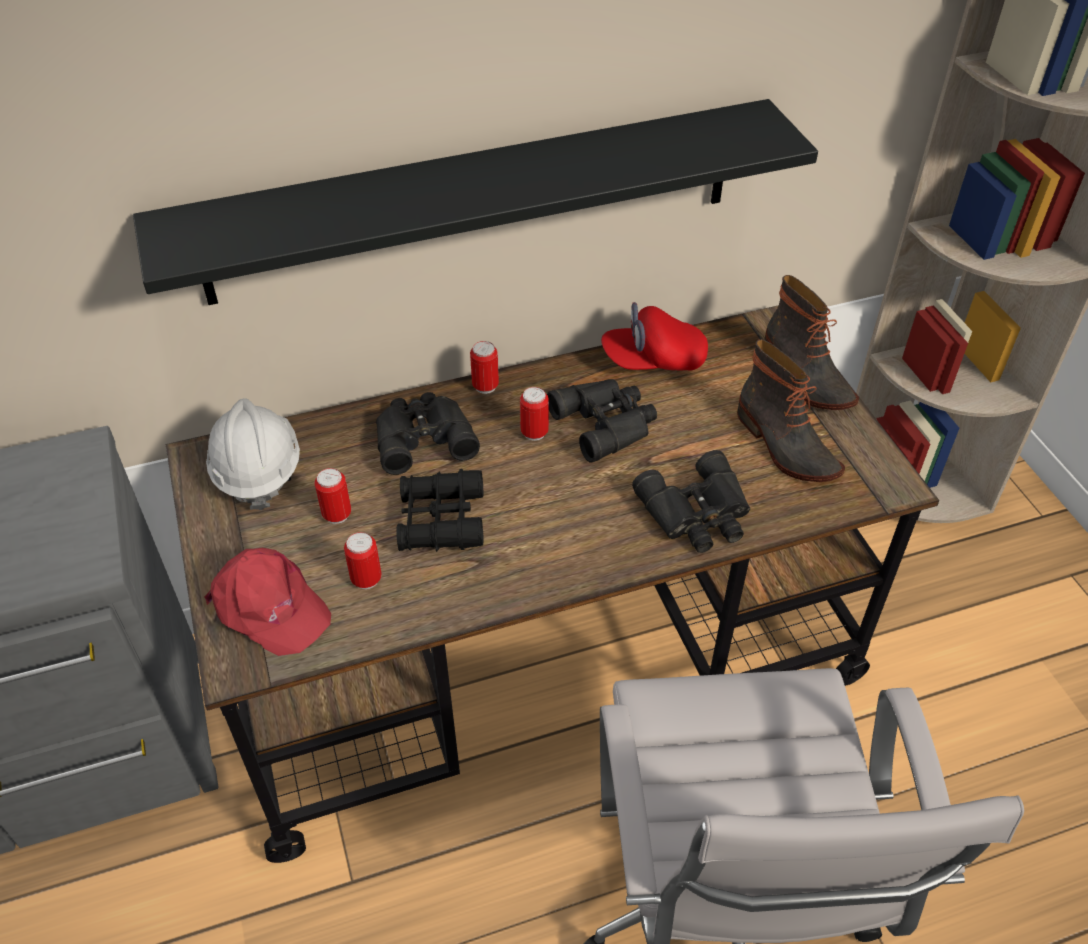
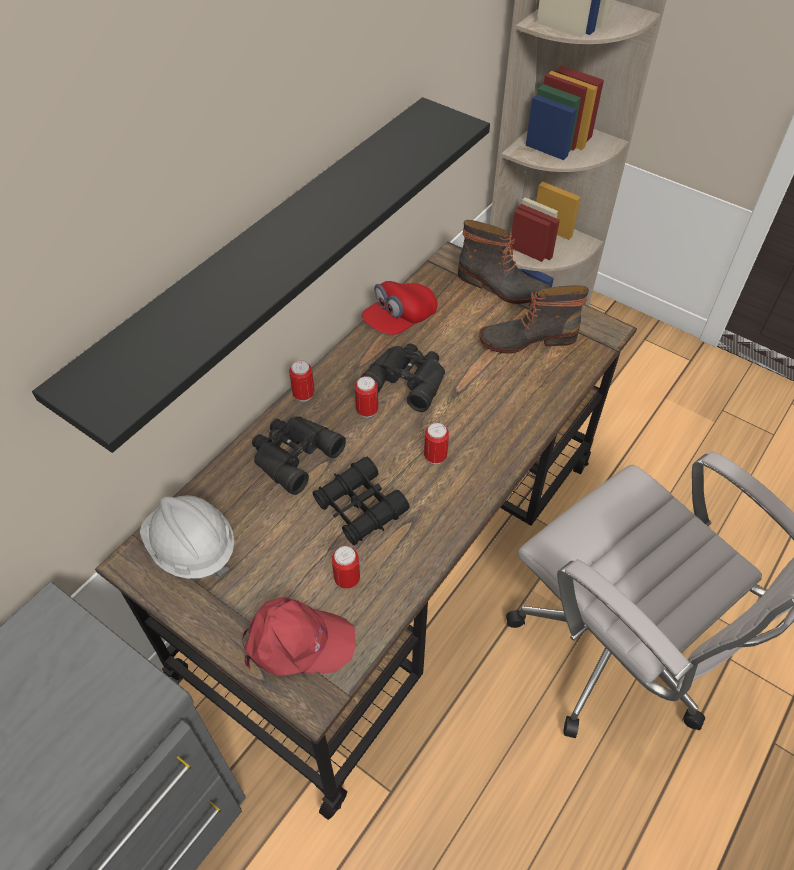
camera: 35 degrees left, 5 degrees up
(337, 515) = (283, 546): can -> can (435, 456)
(697, 514) = (516, 410): black binoculars -> none
(784, 446) = (527, 338): boot -> boot turned 150 degrees clockwise

